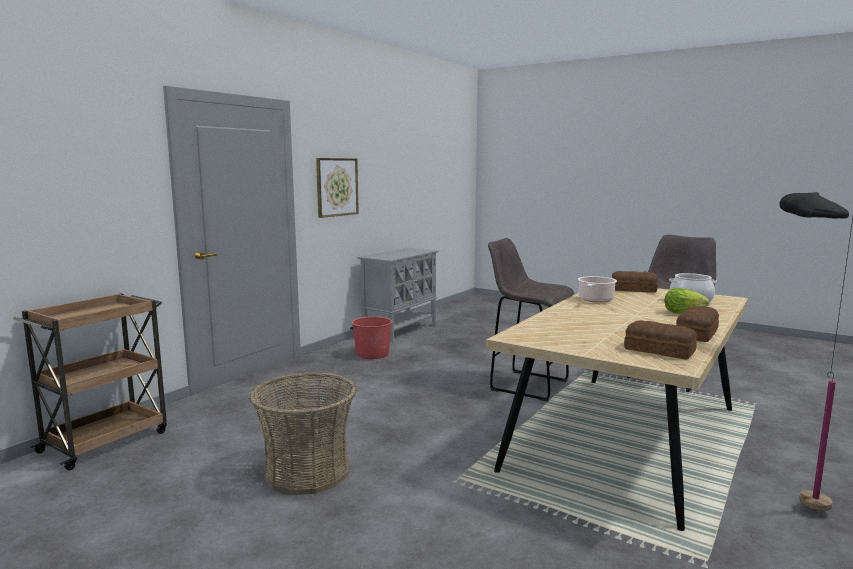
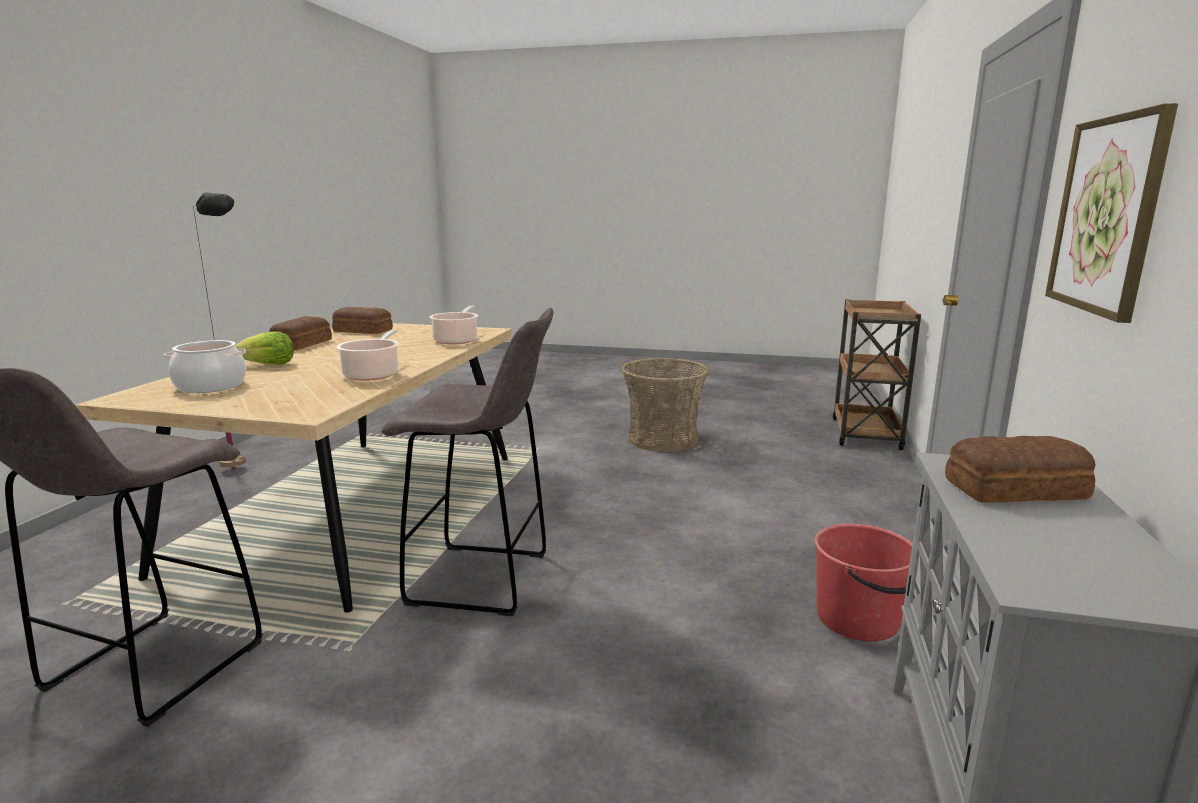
camera: 160 degrees right, 5 degrees up
(545, 325) = (456, 340): none -> cooking pot
(633, 289) = (272, 404): bread -> bread (1018, 490)

